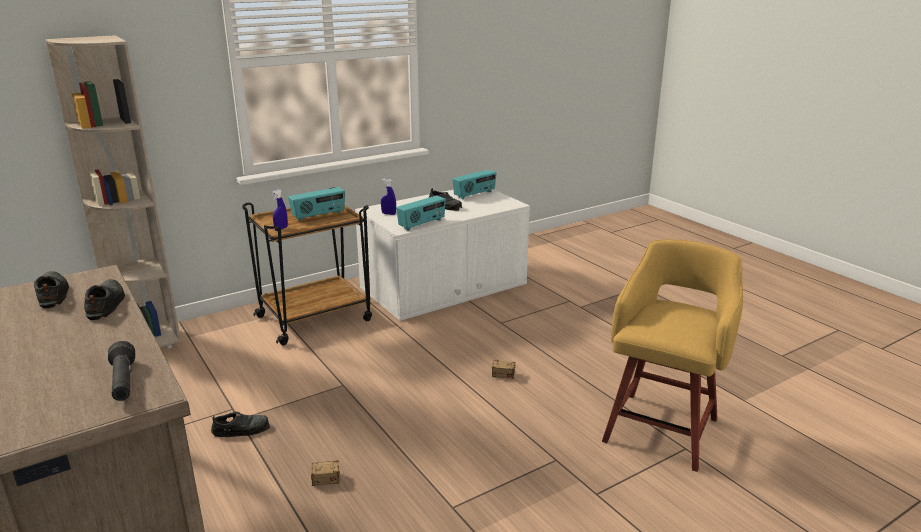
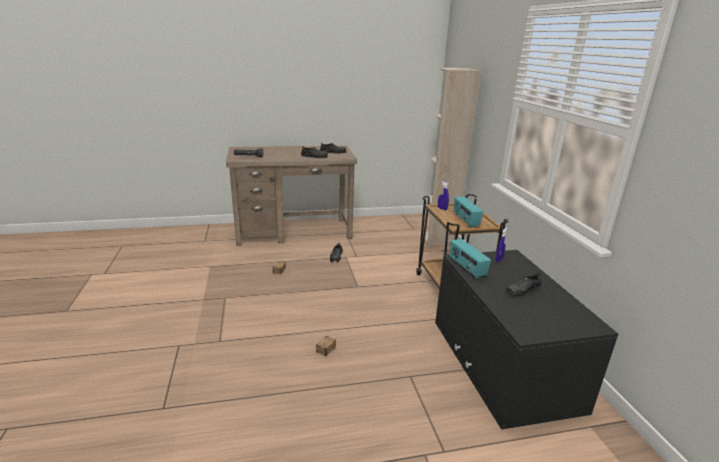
camera: 110 degrees right, 0 degrees up
(444, 285) = (503, 363): white cabinet -> black cabinet
(474, 195) = (564, 316): radio -> none
(663, 428) = (193, 408): yellow stool -> none

